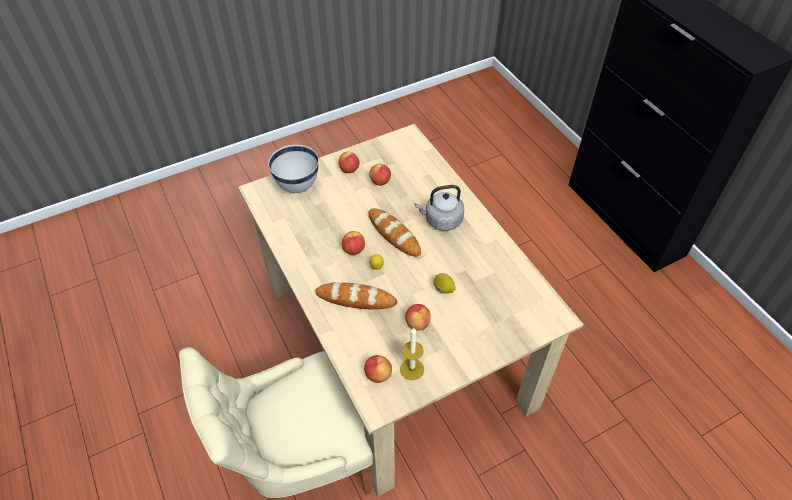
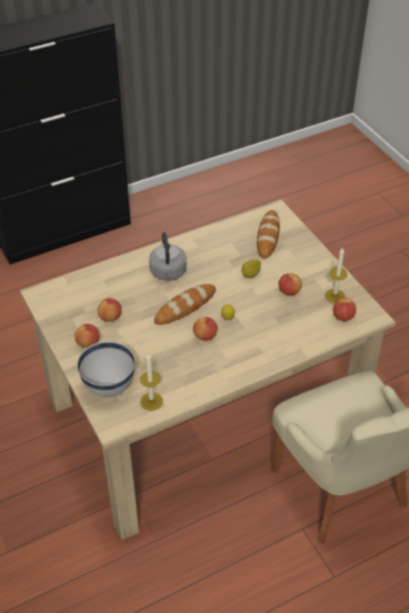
camera: 90 degrees left, 5 degrees down
(279, 213) = (151, 401): none -> candle
(356, 298) = (264, 333): bread -> bread (268, 236)

